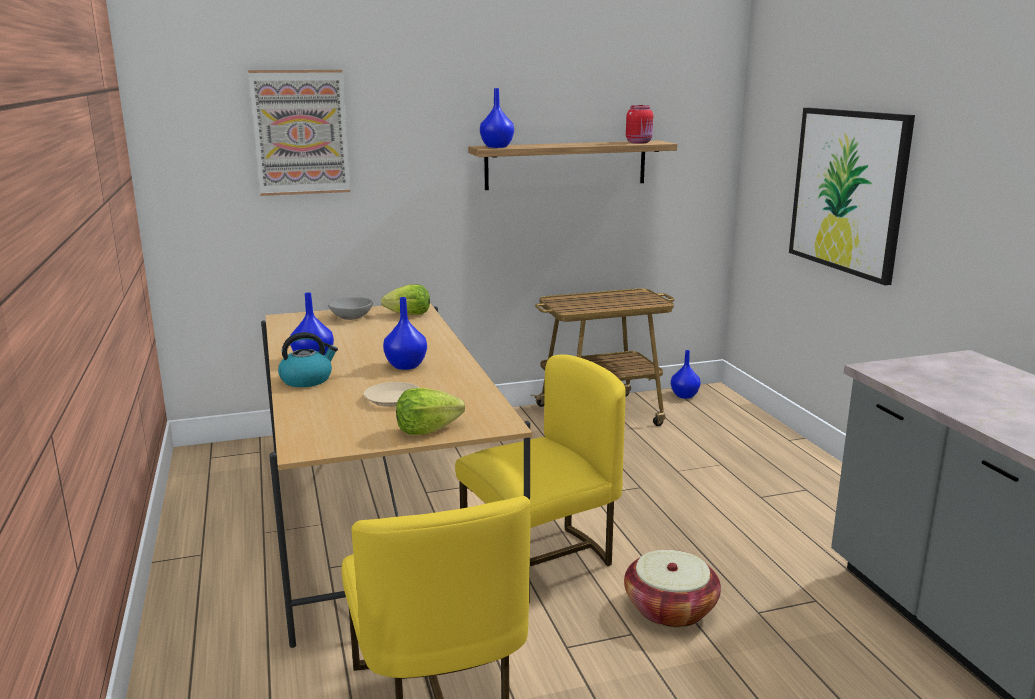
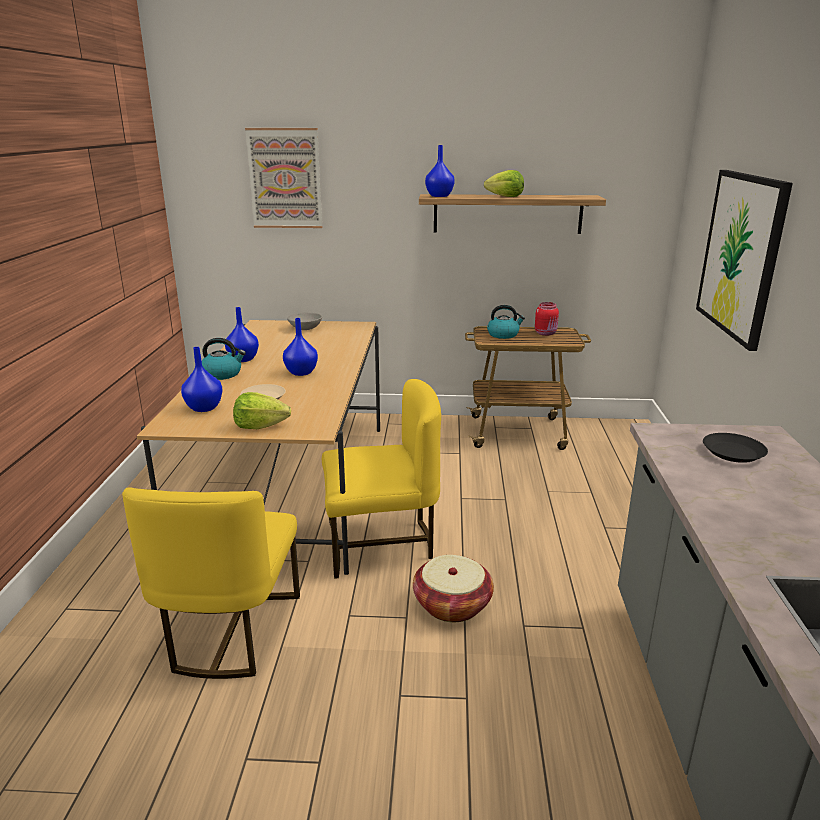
camera: 20 degrees right, 5 degrees up
(409, 314) = (349, 330): lettuce -> lettuce (505, 196)
(579, 302) = (503, 334): none -> kettle
(639, 142) = (572, 197): red jar -> red jar (546, 333)
(684, 396) = (605, 427): blue vase -> blue vase (203, 408)
(961, 378) = (732, 452): none -> black plate

